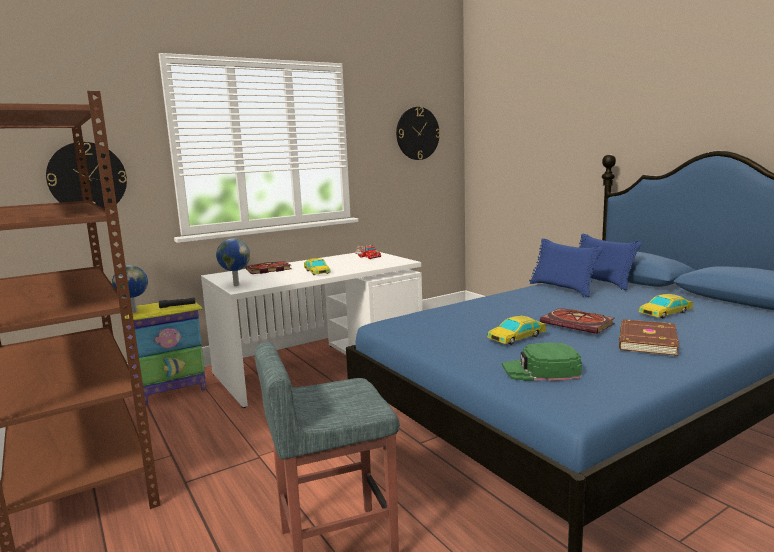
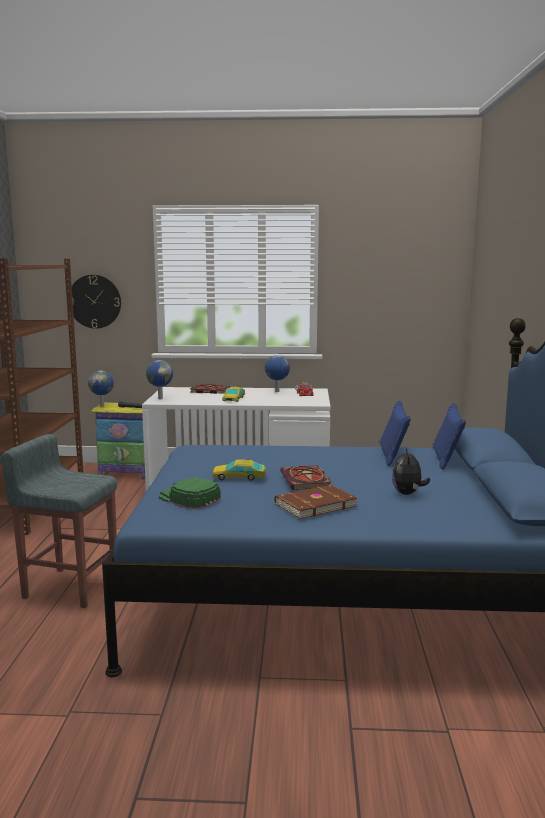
camera: 35 degrees right, 0 degrees up
(337, 259) = (277, 391): none -> globe
(417, 133) = (405, 273): wall clock -> none
(665, 313) = (408, 493): toy car -> plush toy

